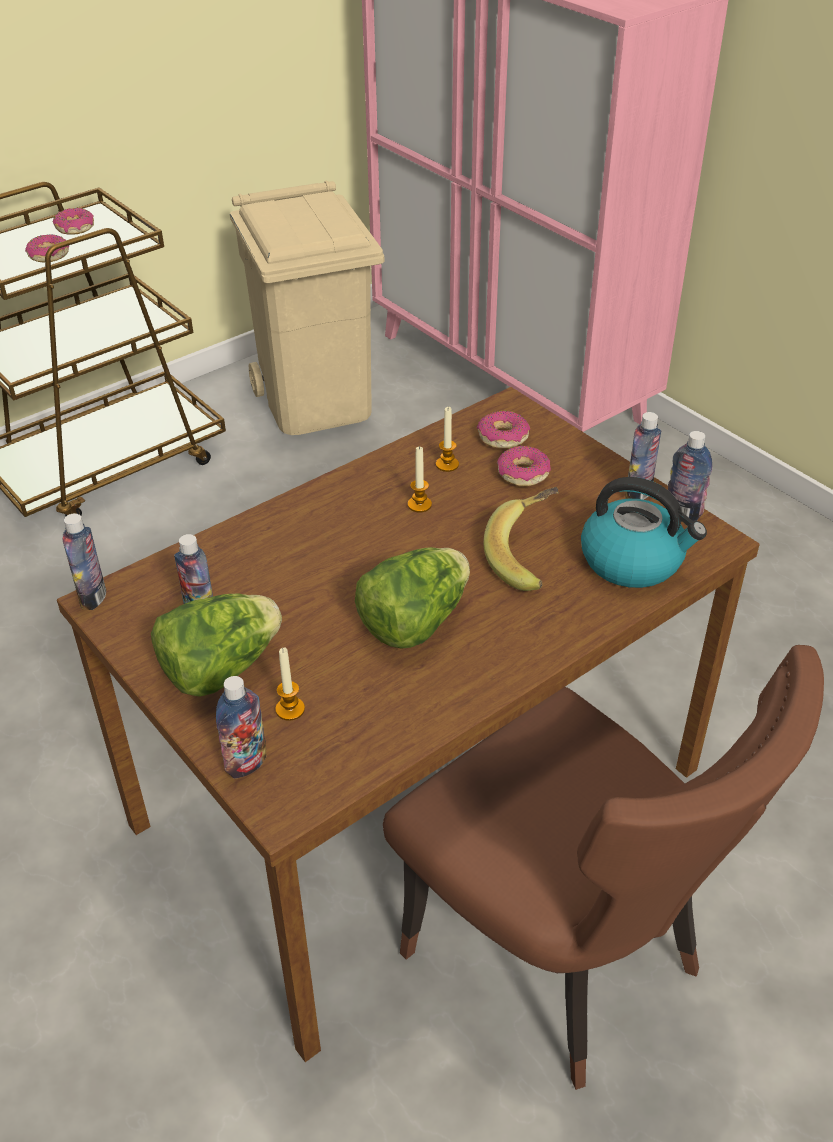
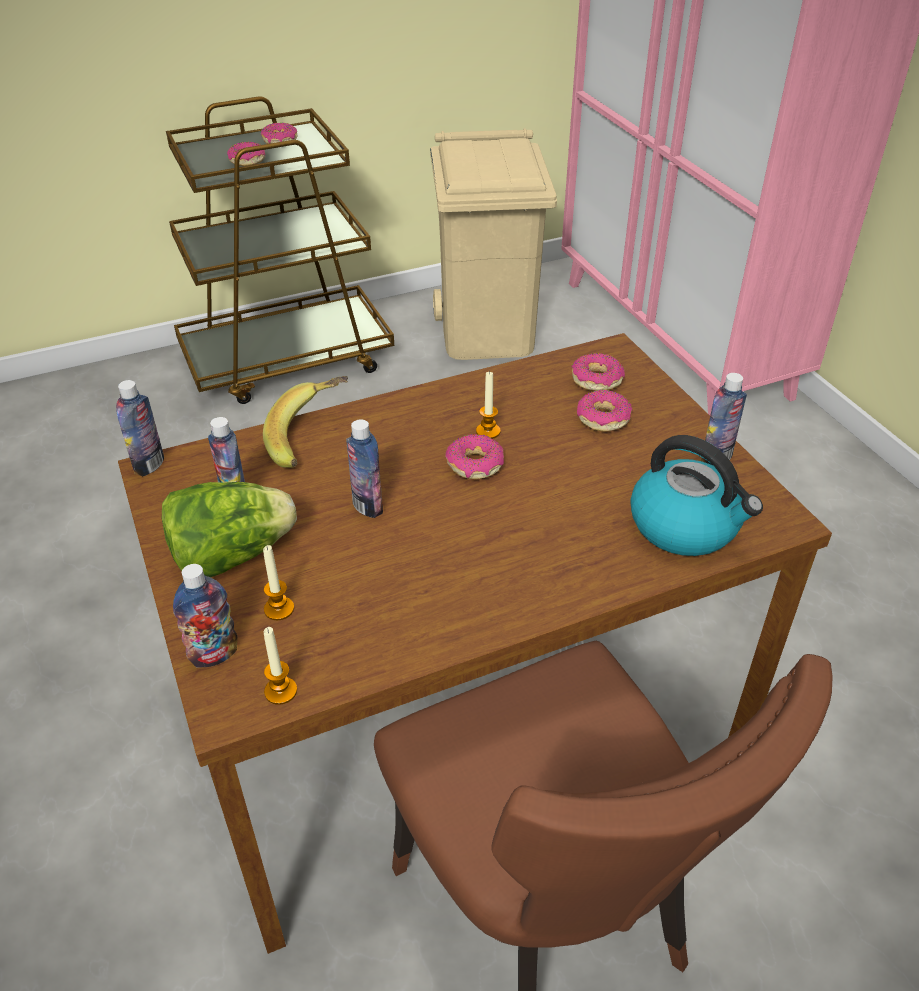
camera: 15 degrees right, 0 degrees up
(415, 622) = (436, 546): lettuce -> none
(420, 539) = (475, 465): none -> donut
(447, 464) = (530, 397): candle -> candle (281, 691)
(530, 557) = (578, 502): banana -> banana (311, 439)
(683, 512) = (757, 485): bottle -> bottle (367, 506)

